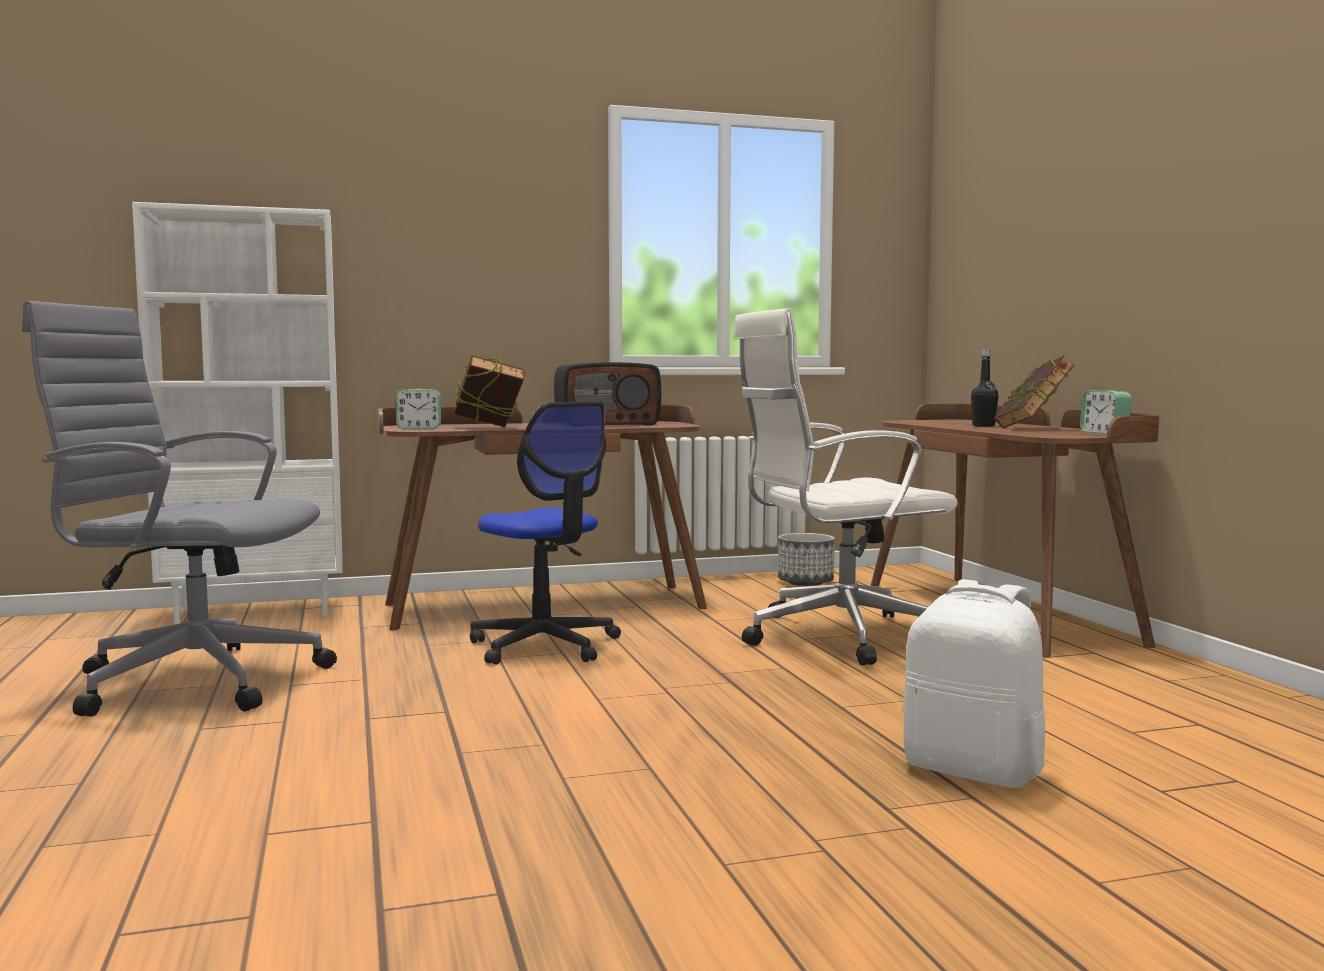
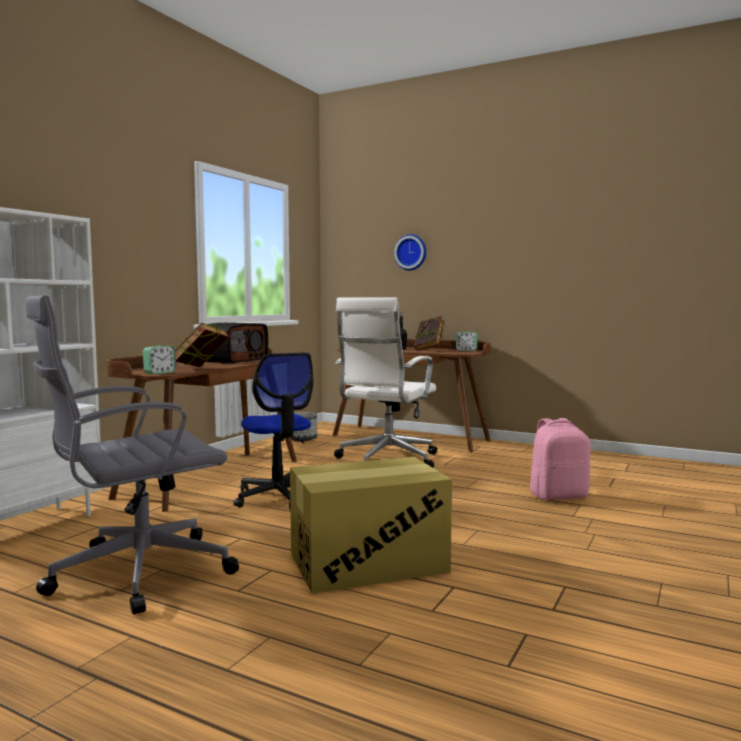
camera: 45 degrees left, 0 degrees up
(386, 752) = (368, 563): none -> cardboard box
(544, 646) = (279, 496): office chair -> office chair turned 60 degrees clockwise
(974, 770) = (558, 496): white backpack -> pink backpack
(1048, 223) = (411, 252): none -> wall clock

